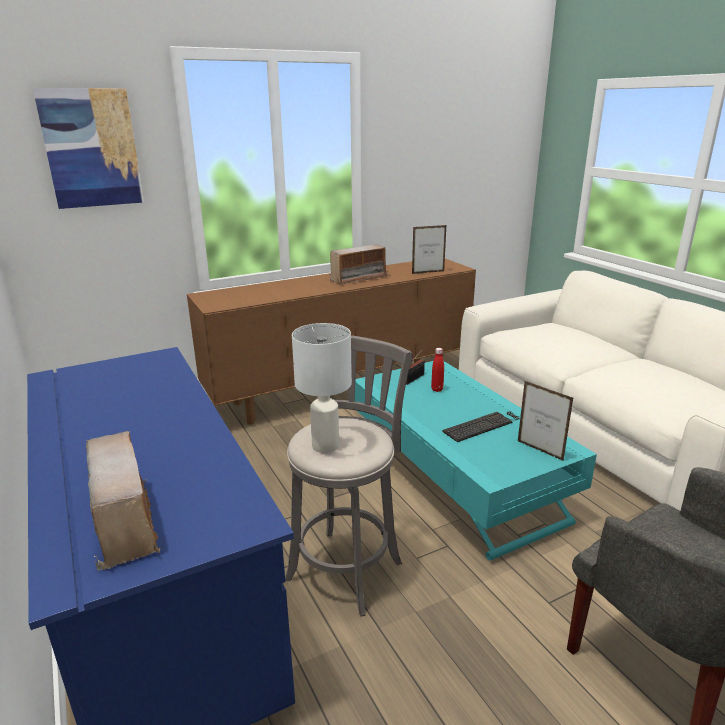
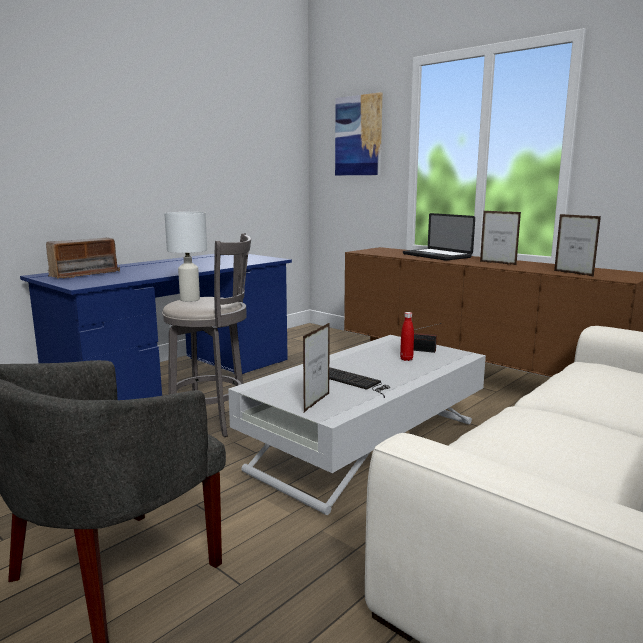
camera: 70 degrees right, 10 degrees down
(290, 286) = (436, 256): none -> laptop
(358, 279) = (497, 263): radio -> picture frame
(456, 477) = (365, 446): turquoise coffee table -> white coffee table

